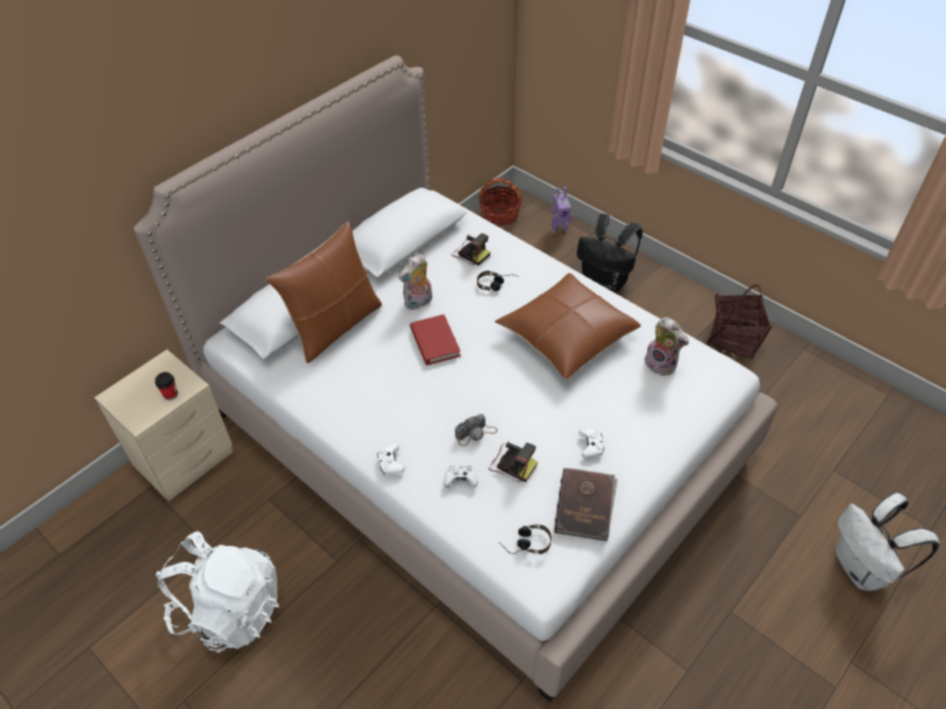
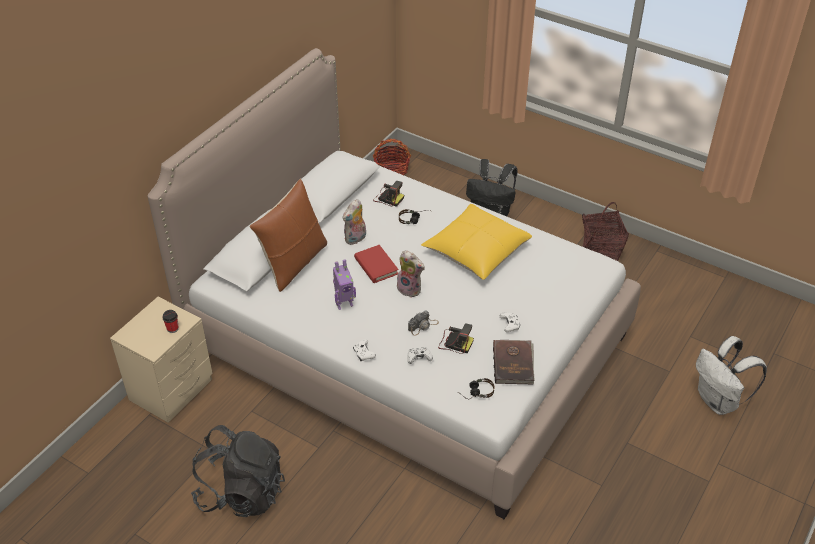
camera: 10 degrees left, 5 degrees down
(229, 609) = (241, 492): white backpack -> black backpack
(559, 229) = (444, 177): toy robot -> toy robot (344, 304)
(566, 336) = (476, 251): brown pillow -> yellow pillow
(662, 364) = (552, 263): plush toy -> plush toy (410, 289)

